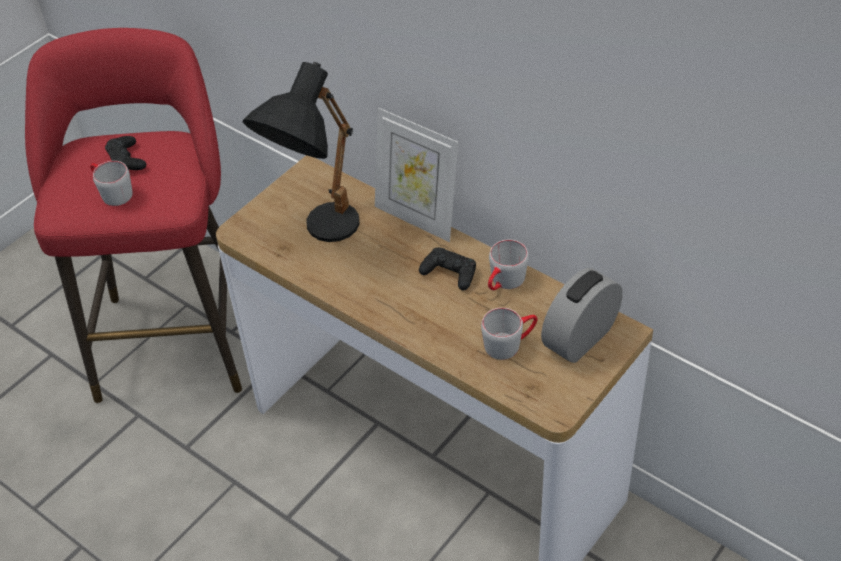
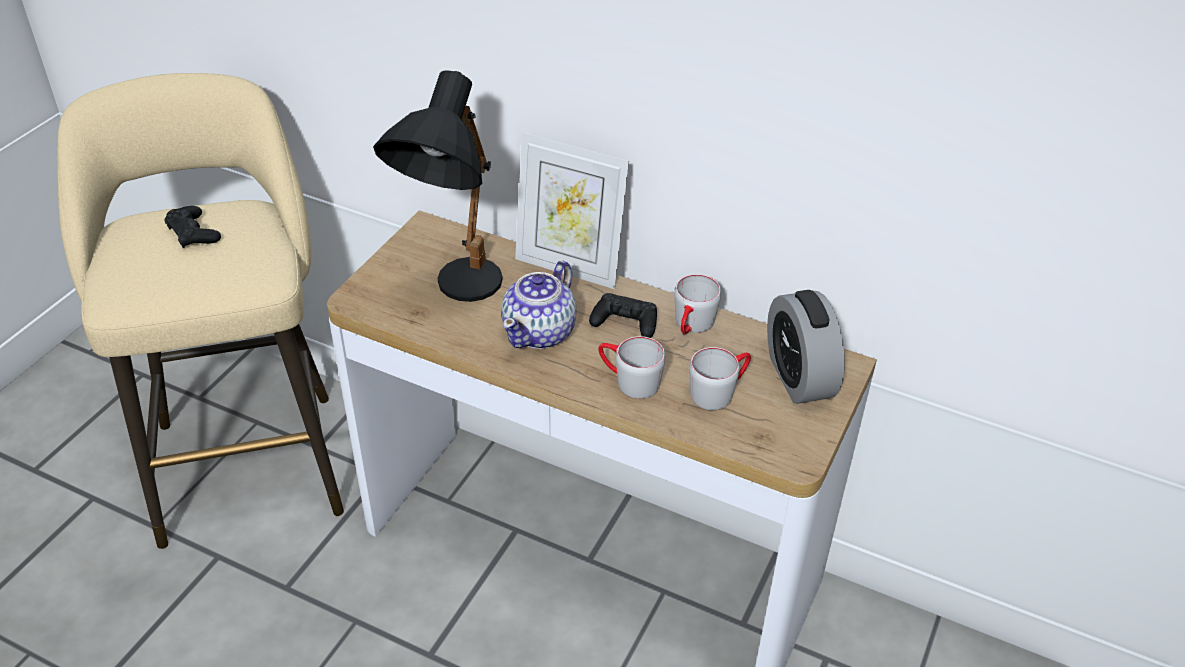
camera: 15 degrees left, 5 degrees down
(112, 192) = (182, 271): grey mug -> grey mug (628, 381)
(175, 334) = (248, 457): red stool -> beige stool
(378, 275) = (540, 332): none -> teapot
(580, 338) = (798, 377): alarm clock -> alarm clock turned 45 degrees counterclockwise

